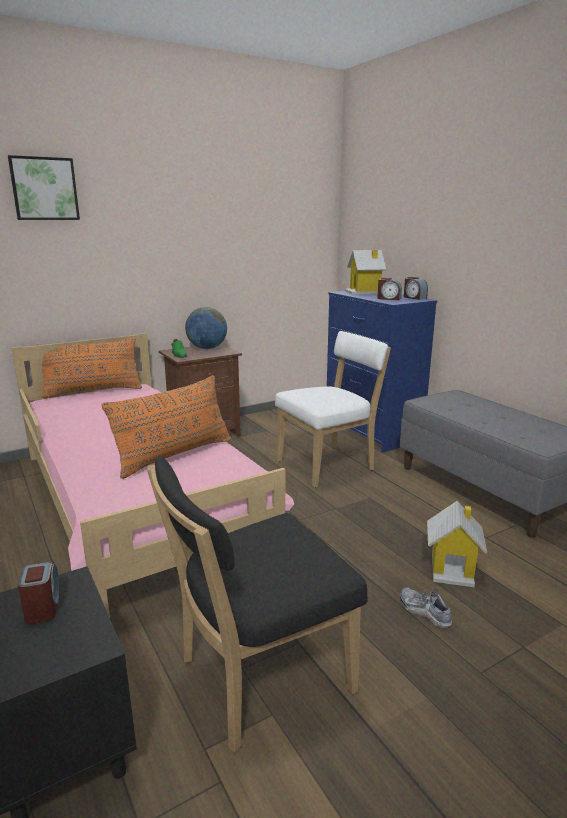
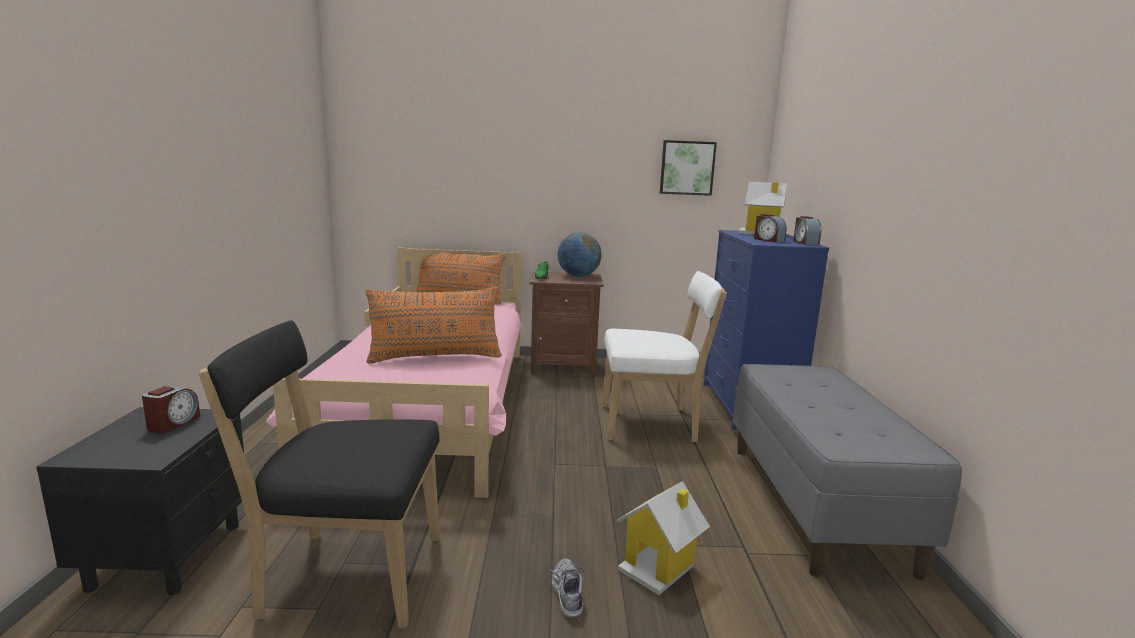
camera: 30 degrees right, 5 degrees down
(44, 189) = (443, 108): picture -> picture (687, 168)

